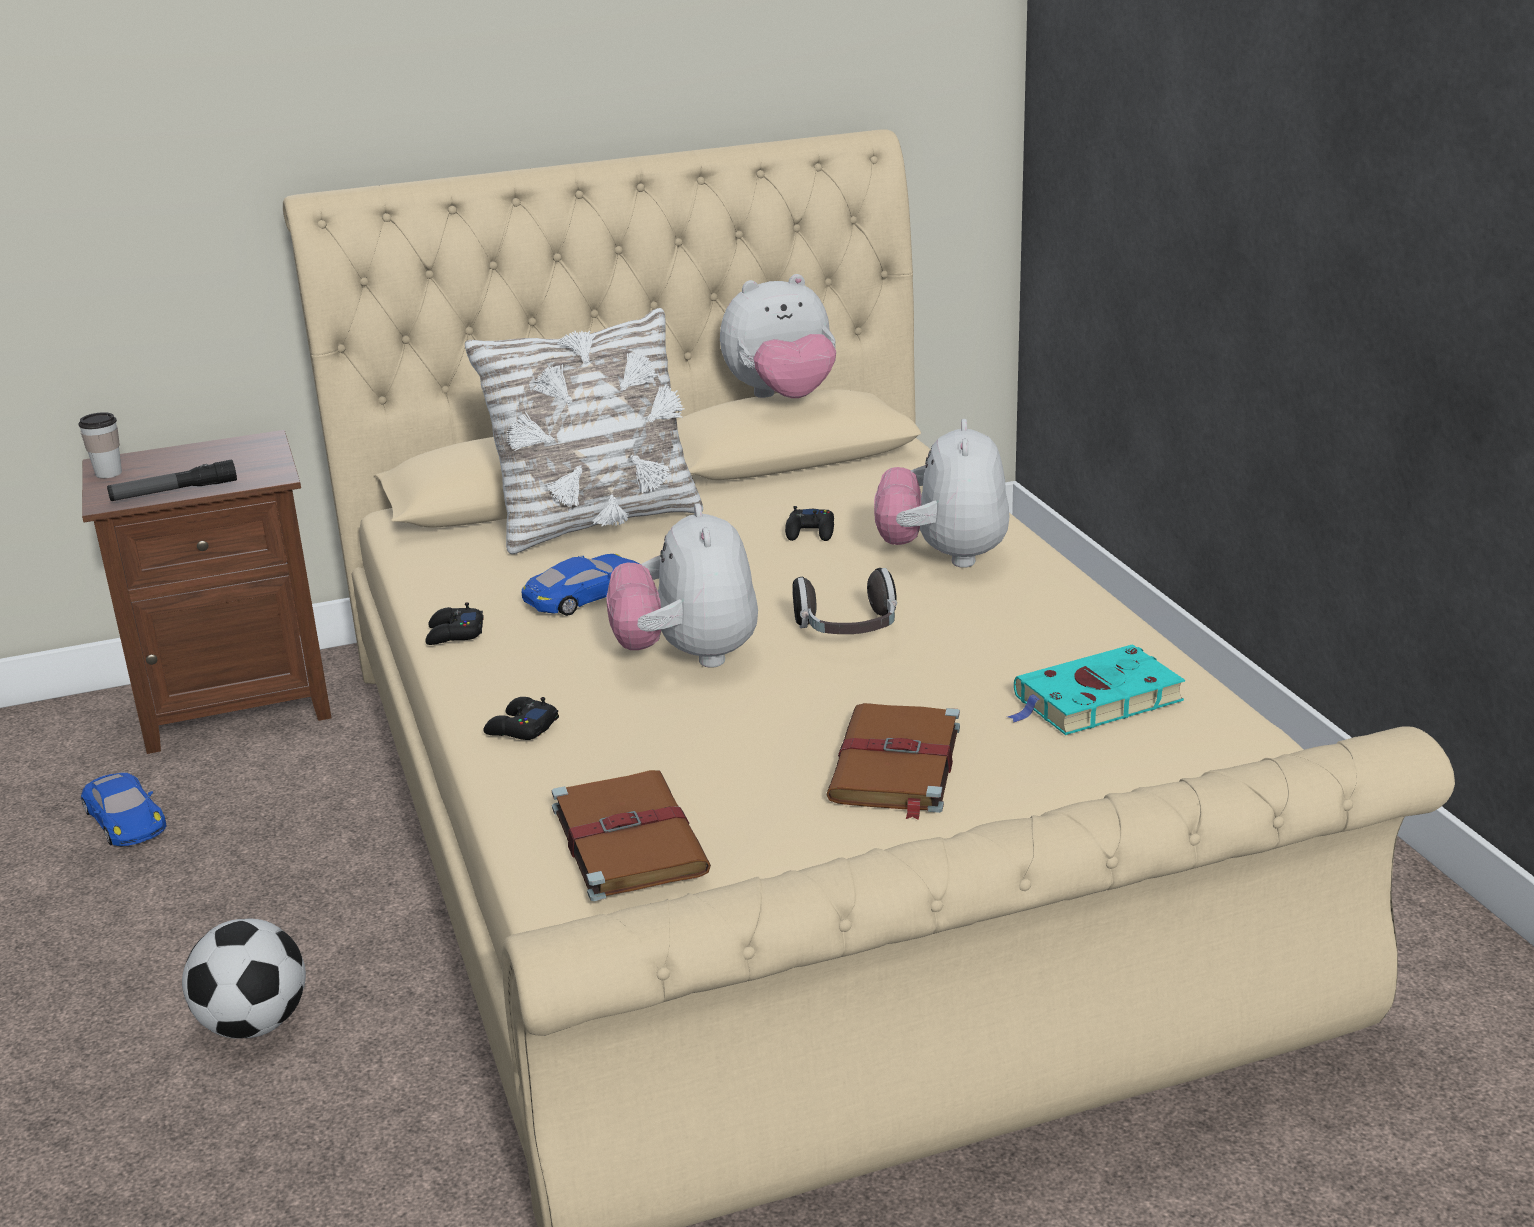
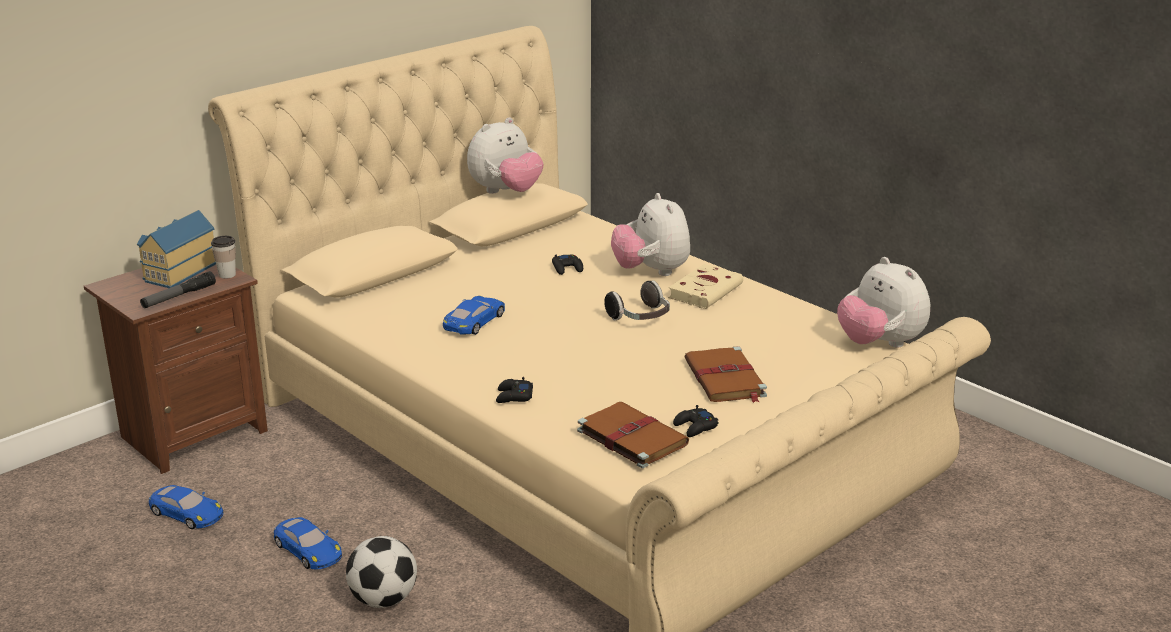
camera: 25 degrees left, 0 degrees up
(109, 473) = (116, 292): cup -> cup (227, 275)
(214, 456) = (178, 271): none -> toy house
(225, 914) = (308, 550): none -> blue toy car
(454, 634) = (419, 355): black game controller -> black game controller (695, 427)
(597, 524) = (438, 281): white pillow -> none
(688, 657) = (567, 345): plush toy -> plush toy (880, 344)
(1005, 602) = (706, 291): none -> beige book
(1094, 700) = (791, 332): turquoise book -> none

